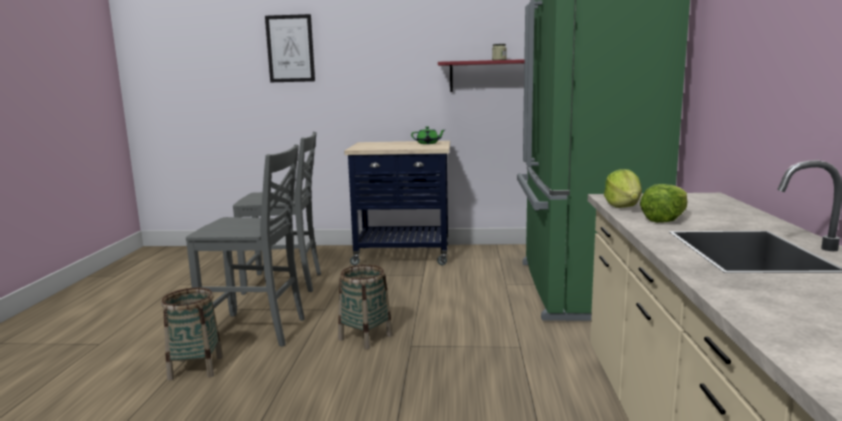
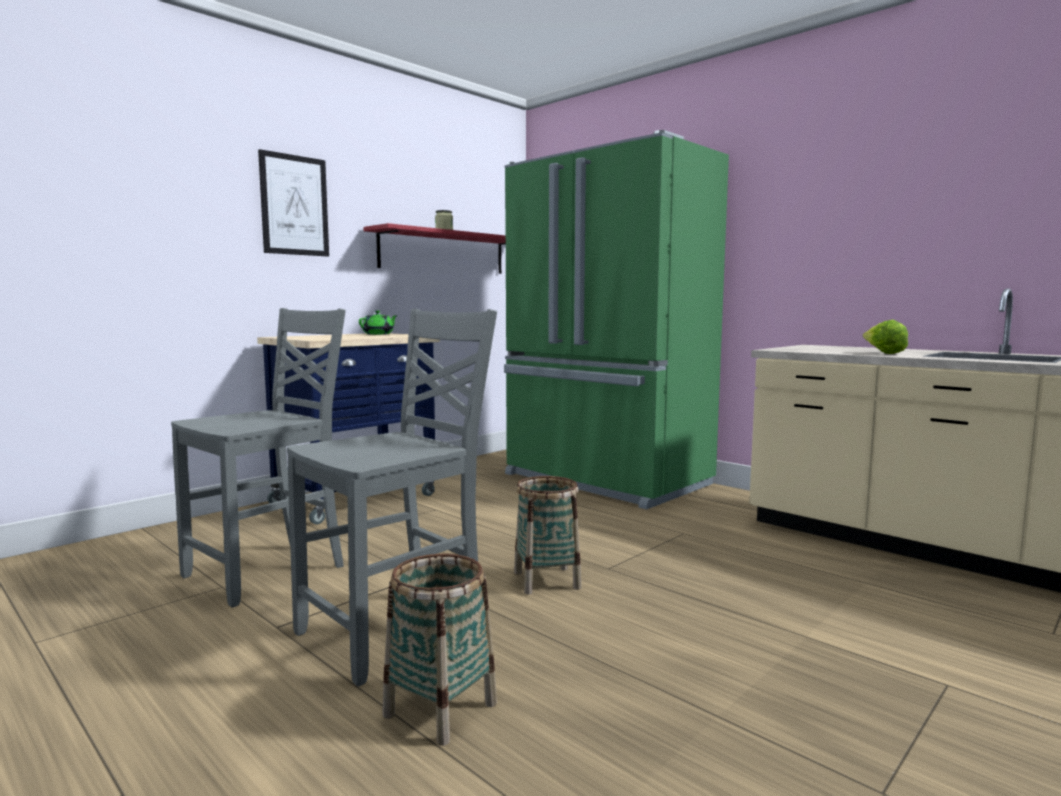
camera: 50 degrees left, 5 degrees down
(290, 48) = (131, 173): picture -> picture (294, 205)
(623, 206) = (820, 351): lettuce -> none

